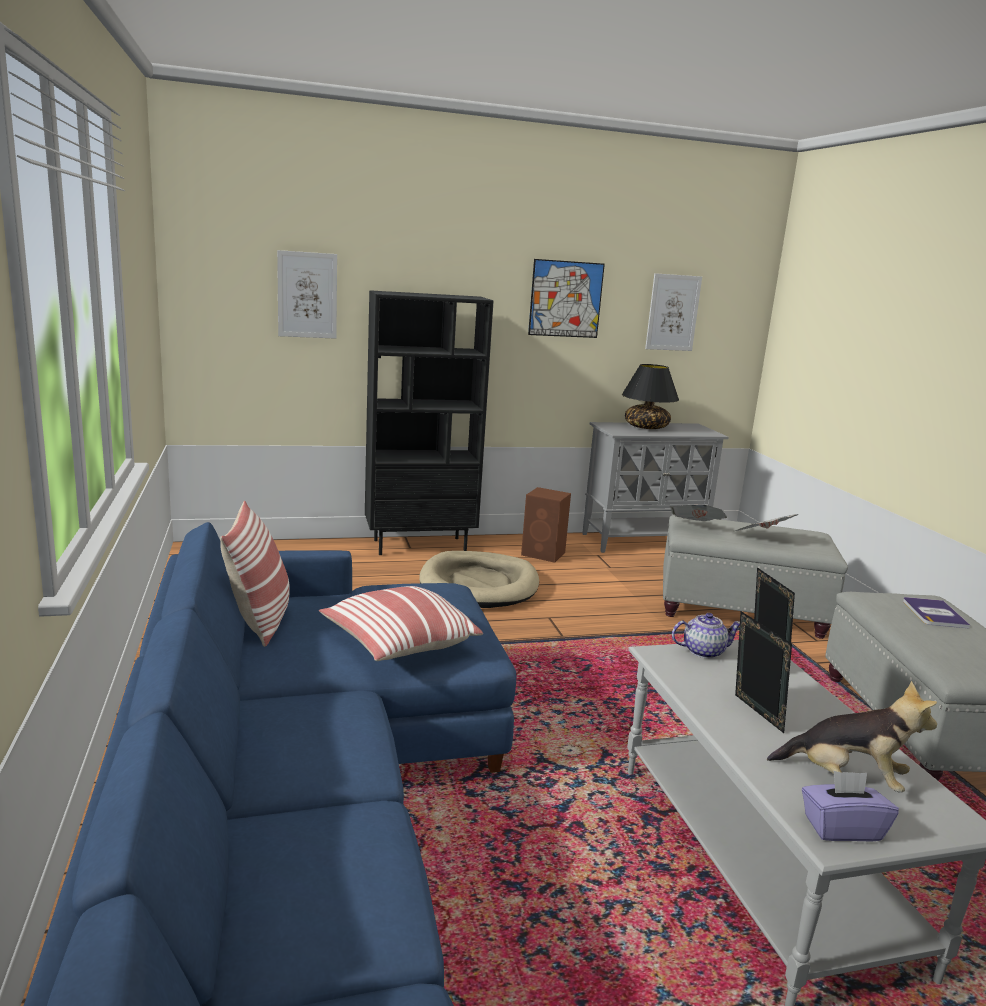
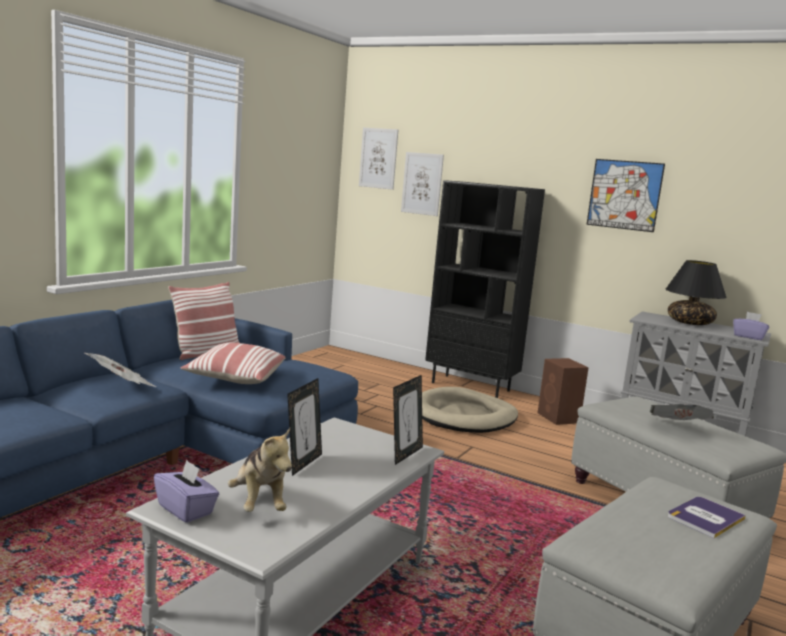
camera: 45 degrees right, 5 degrees down
(673, 312) = (742, 213): picture -> picture (378, 158)
(695, 528) = (625, 405): newspaper -> newspaper (121, 387)
(702, 651) = (371, 435): teapot -> none
(705, 432) = (748, 337): none -> purple tissue box

